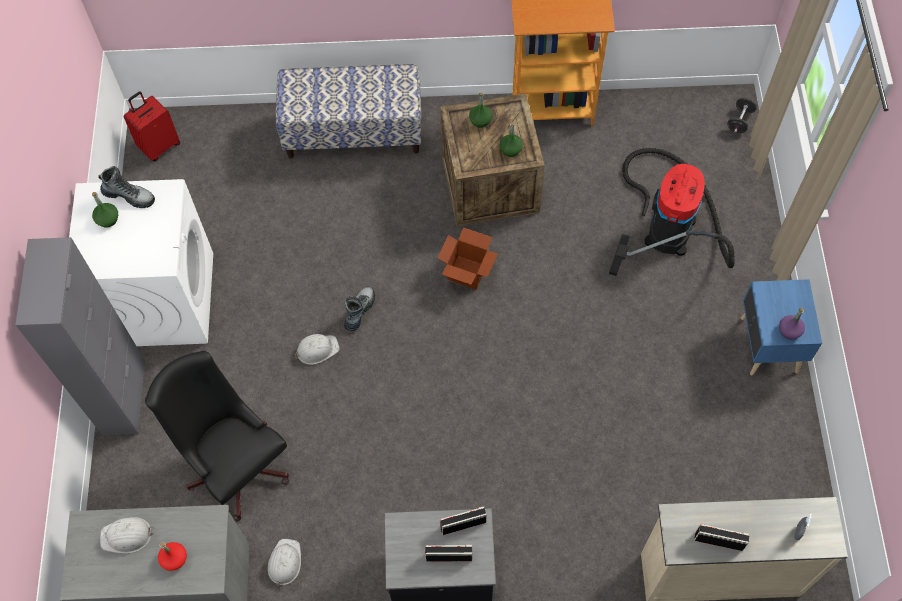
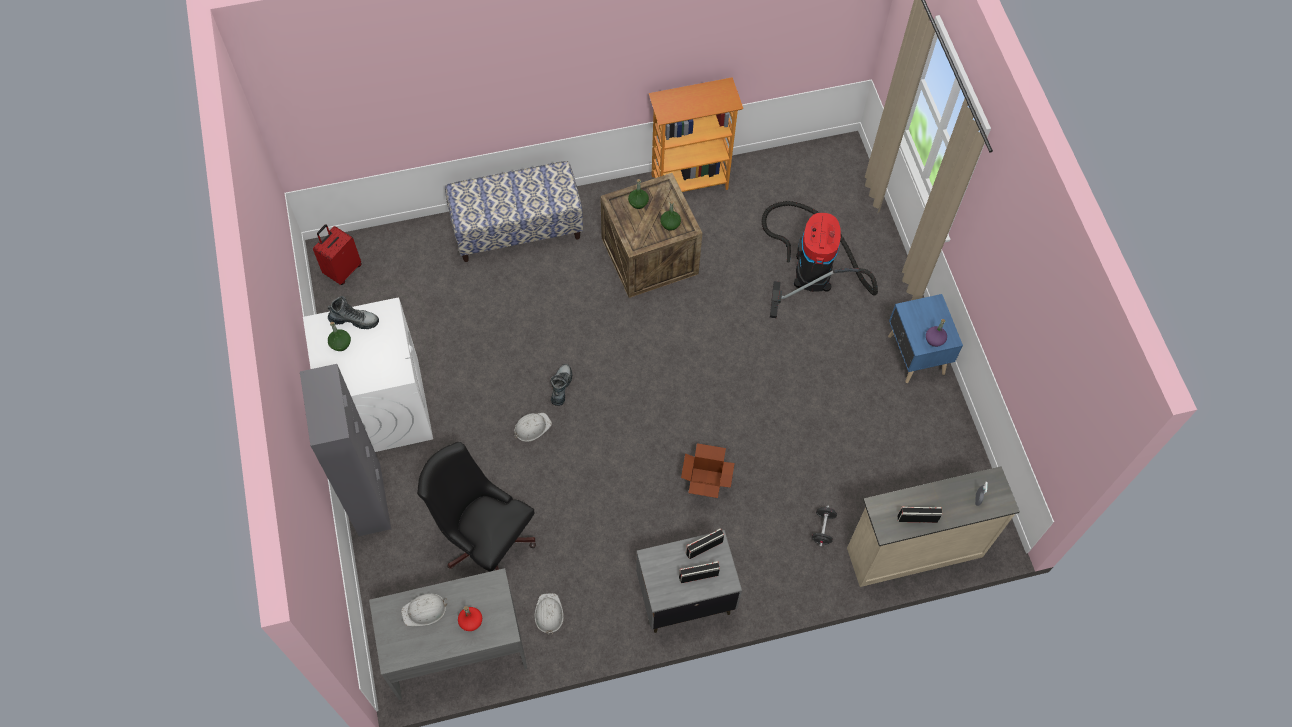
camera: 15 degrees left, 0 degrees up
(467, 272) = (647, 337): cardboard box -> cardboard box (705, 483)
(739, 121) = (852, 166): black dumbbell -> black dumbbell (822, 529)

